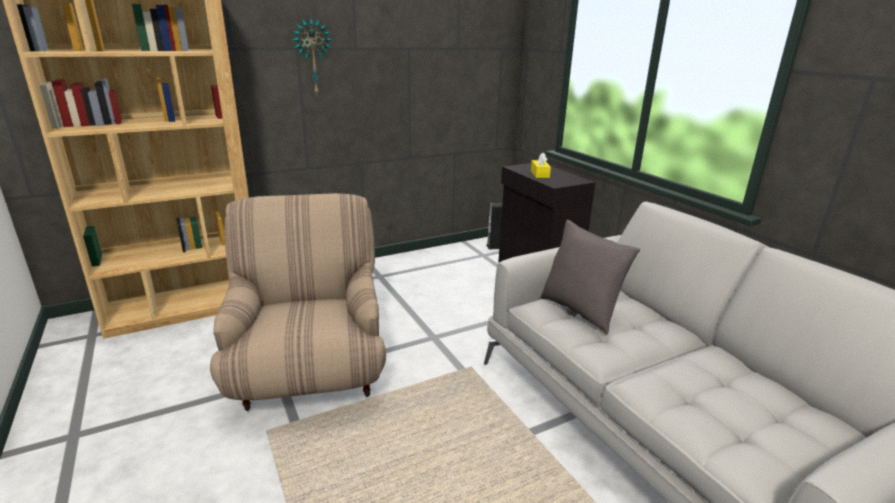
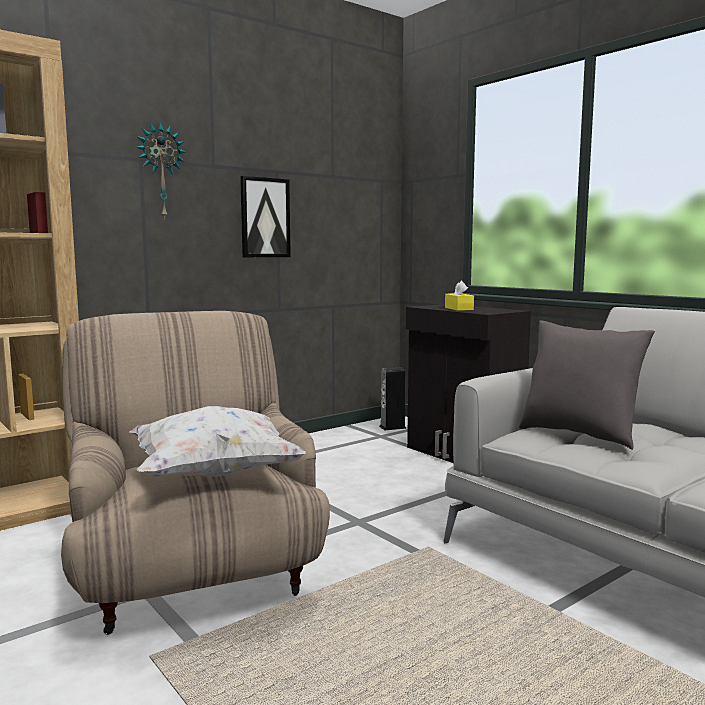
camera: 10 degrees left, 15 degrees down
(306, 327) = (213, 475): none -> white pillow
(398, 87) = (264, 218): none -> picture

